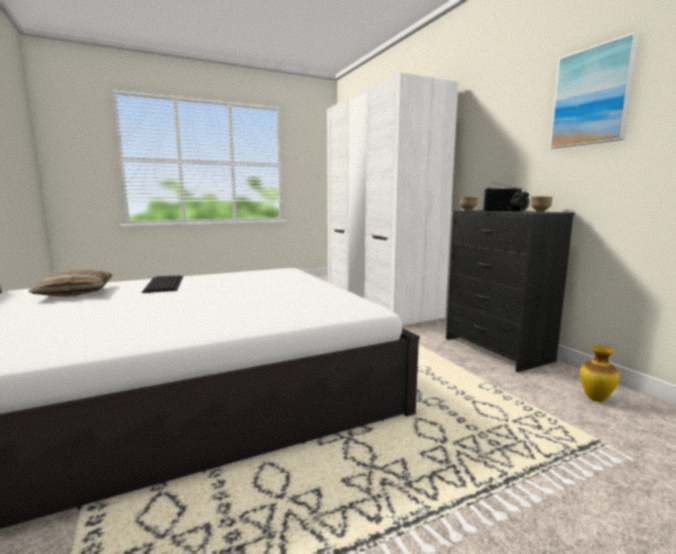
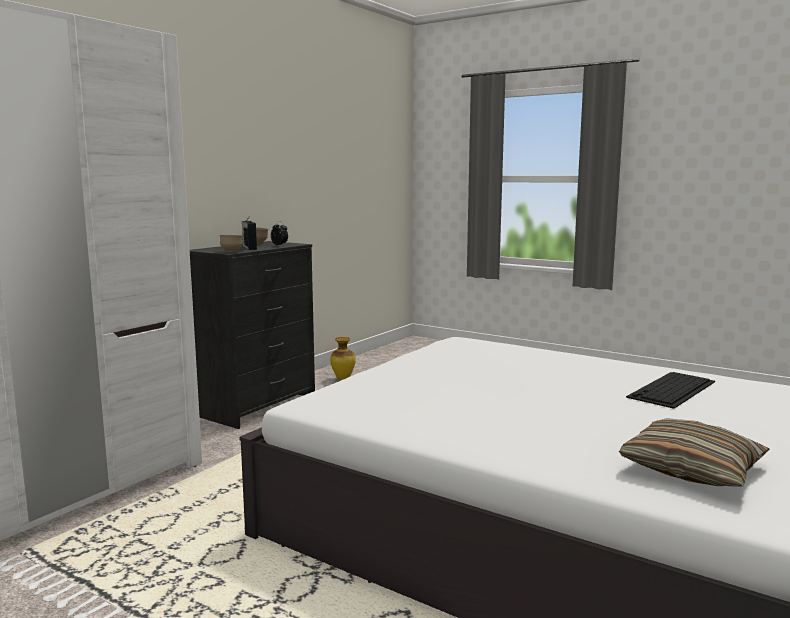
camera: 120 degrees left, 0 degrees up
(164, 283) = (539, 438): keyboard -> keyboard (672, 389)
(591, 96) = (260, 133): picture -> none

